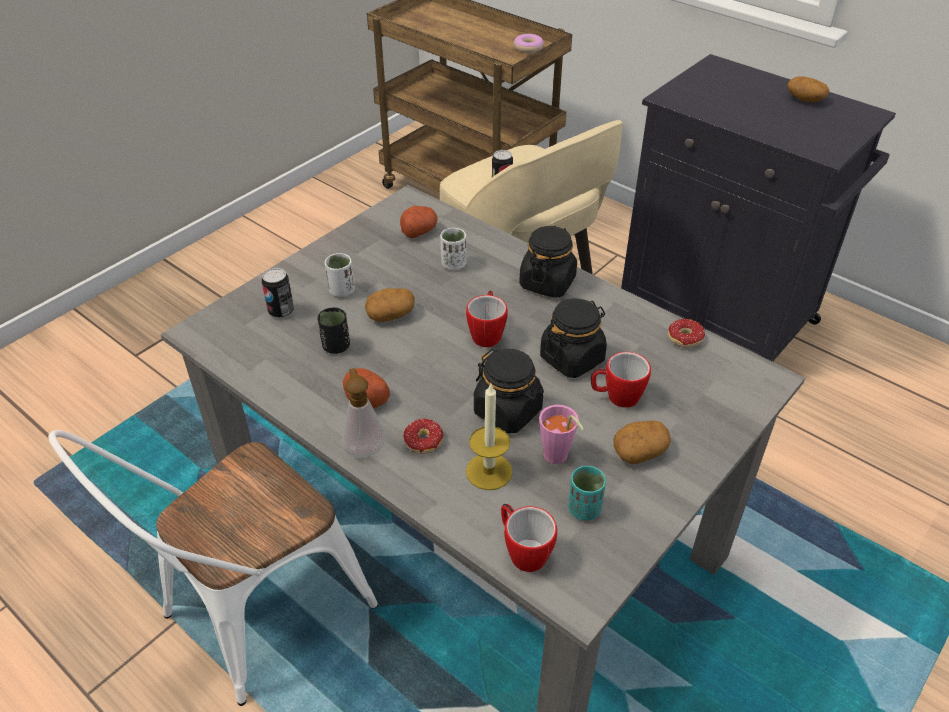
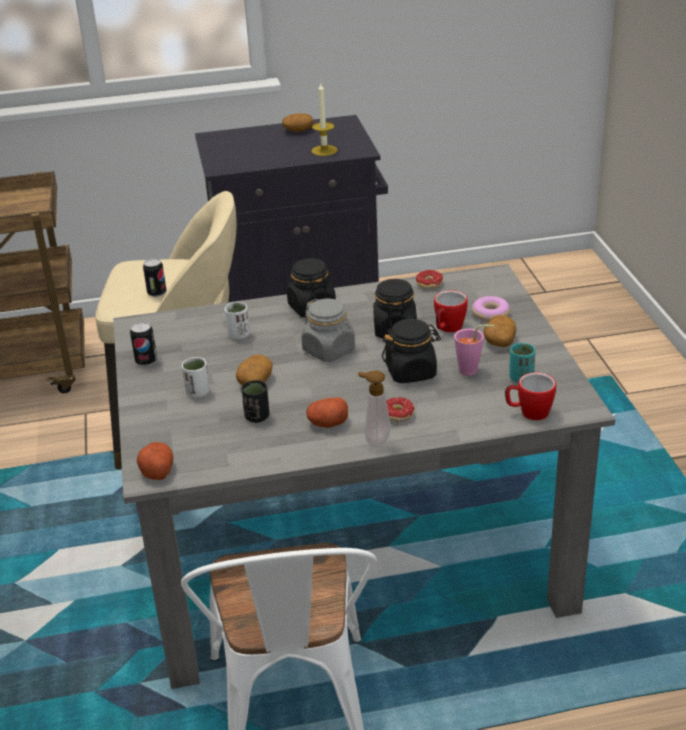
camera: 50 degrees left, 10 degrees down
(281, 311) = (182, 428): can -> can (146, 361)
(419, 231) = (178, 334): potato -> potato (157, 470)
(487, 333) = (329, 350): mug -> grey jar
(489, 471) = (453, 400): candle -> candle (324, 150)
(528, 48) = (24, 199): donut -> donut (490, 314)

